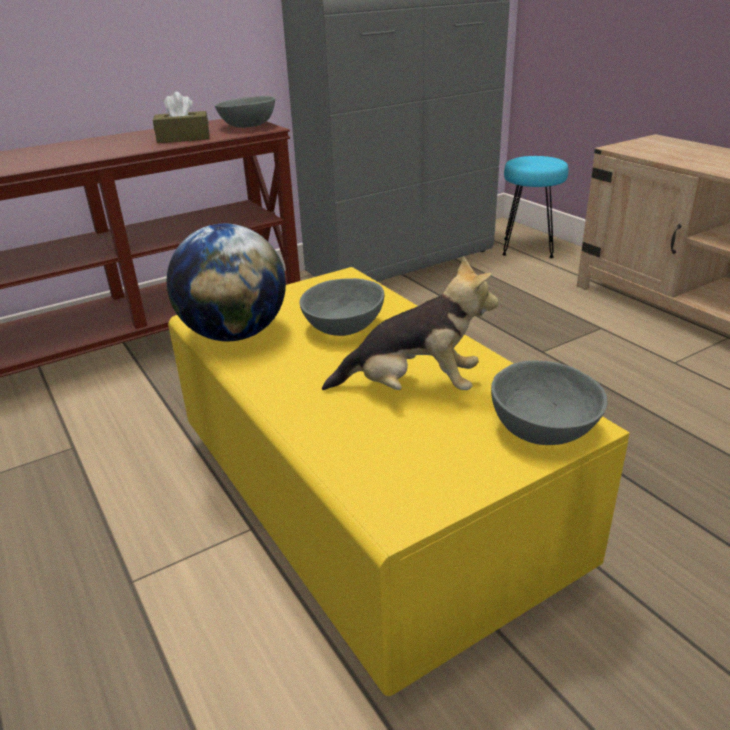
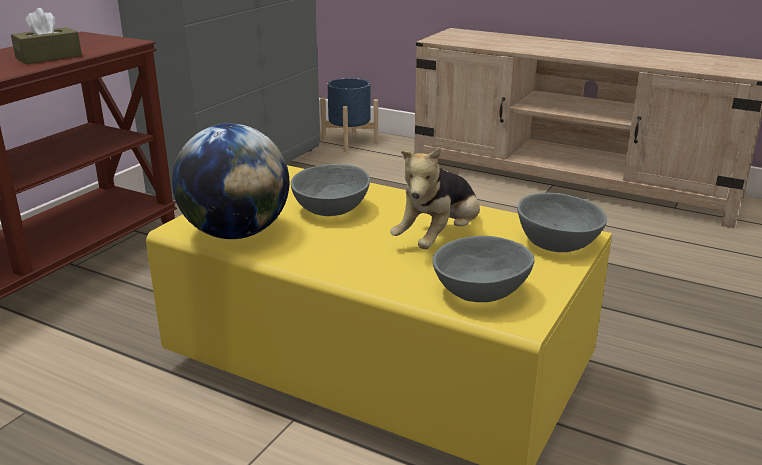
camera: 30 degrees left, 5 degrees down
(249, 126) = (106, 41): grey bowl -> grey bowl (481, 292)
(412, 388) = (439, 239): plush toy -> plush toy turned 150 degrees clockwise
(529, 248) = (349, 142): turquoise stool -> blue planter

